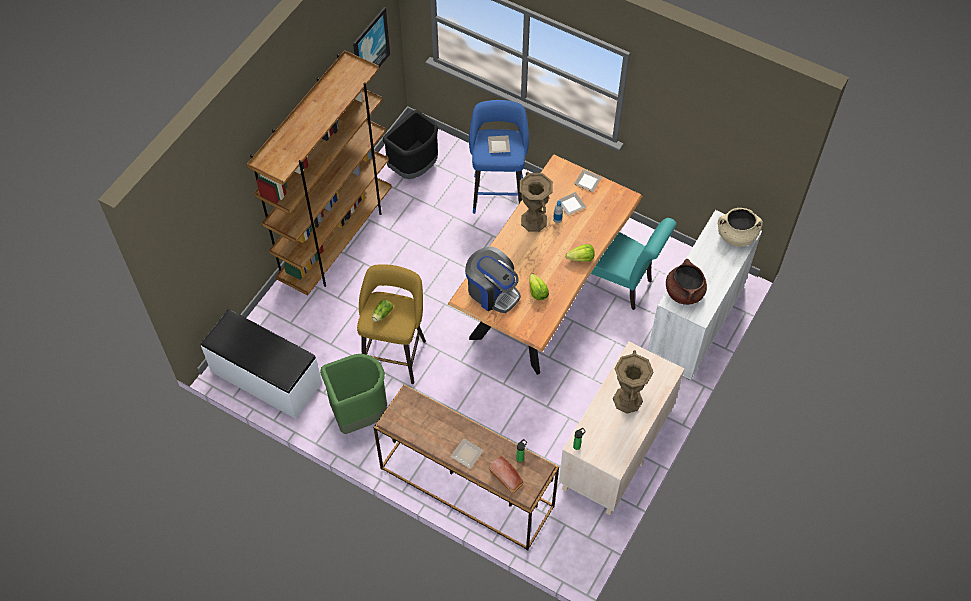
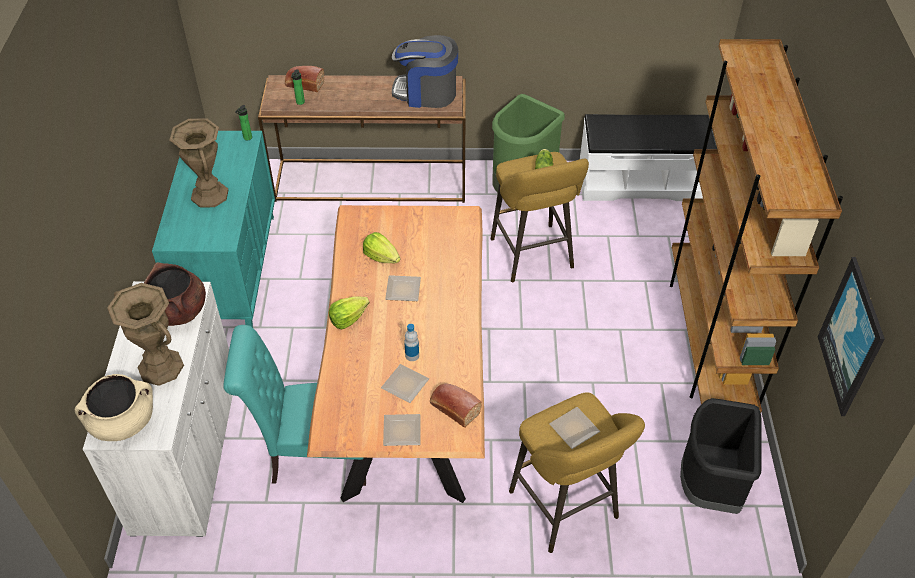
camera: 150 degrees right, 10 degrees down
(465, 454) = (357, 86): plate -> plate (404, 289)
(492, 292) = (436, 235): coffee machine -> coffee machine (426, 93)
(498, 191) = (567, 509): blue stool -> yellow stool
(533, 221) = (443, 339): brown vase -> brown vase (161, 367)
(553, 181) = (453, 408): none -> bread
(615, 450) = (231, 270): beige dresser -> turquoise dresser

